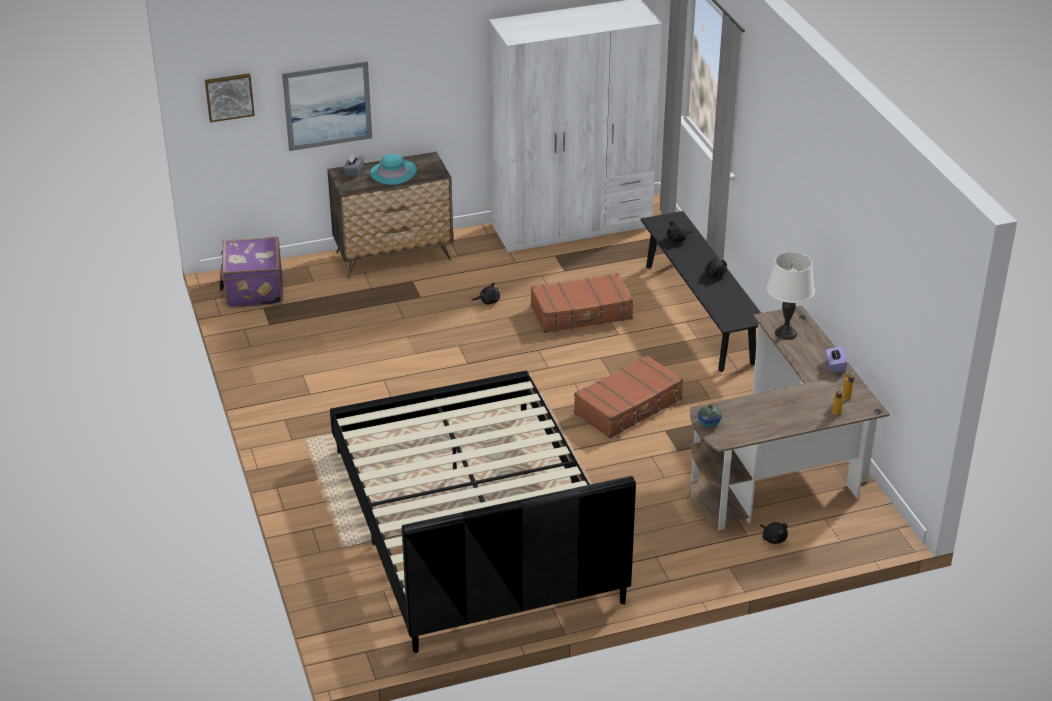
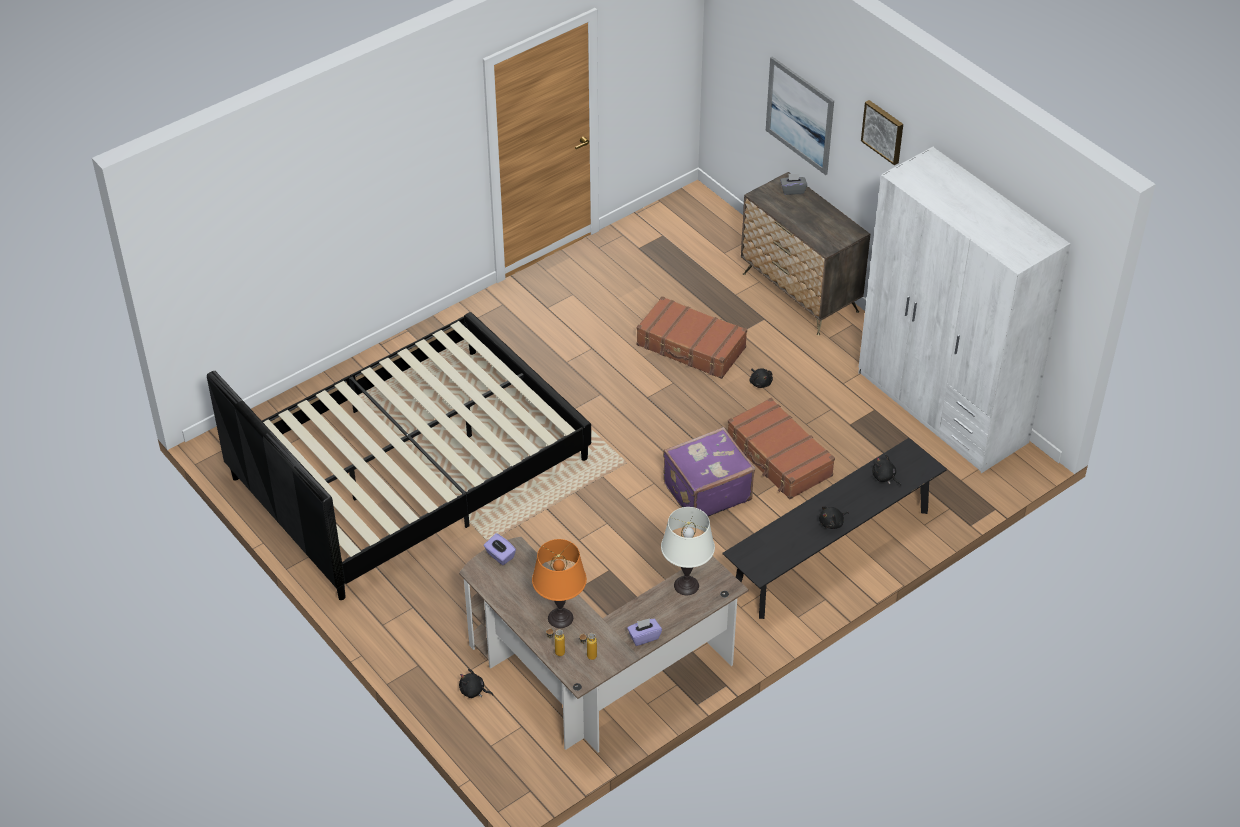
camera: 70 degrees right, 10 degrees up
(229, 96) = (734, 44): picture -> picture (884, 131)
(253, 291) = (685, 220): purple suitcase -> purple suitcase (706, 491)
(393, 173) = (807, 217): turquoise hat -> none
(629, 406) = (635, 533): brown suitcase -> brown suitcase (691, 347)
(709, 423) = (500, 556): vase -> purple tissue box
(773, 538) = (473, 691): black plush toy -> black plush toy turned 75 degrees clockwise
(797, 404) = (560, 618): none -> orange table lamp

